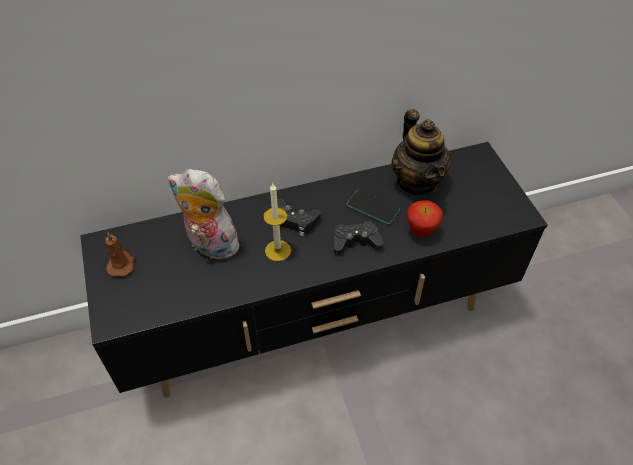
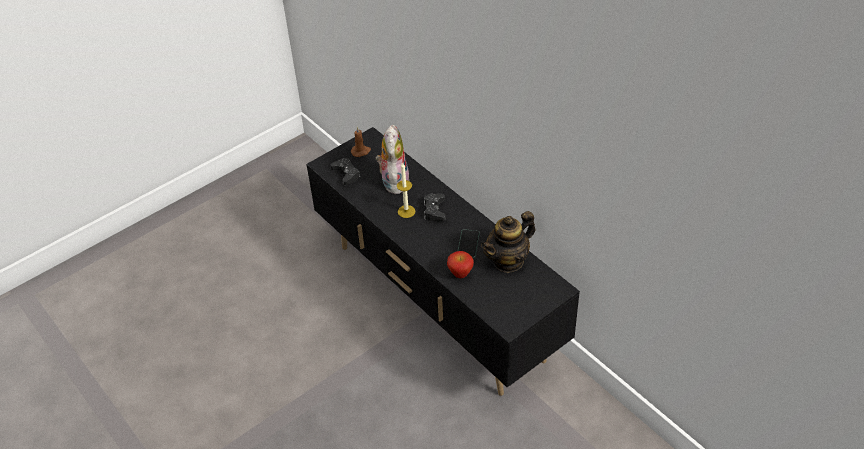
camera: 70 degrees right, 5 degrees down
(355, 242) = (433, 245): black game controller -> black game controller (346, 174)

